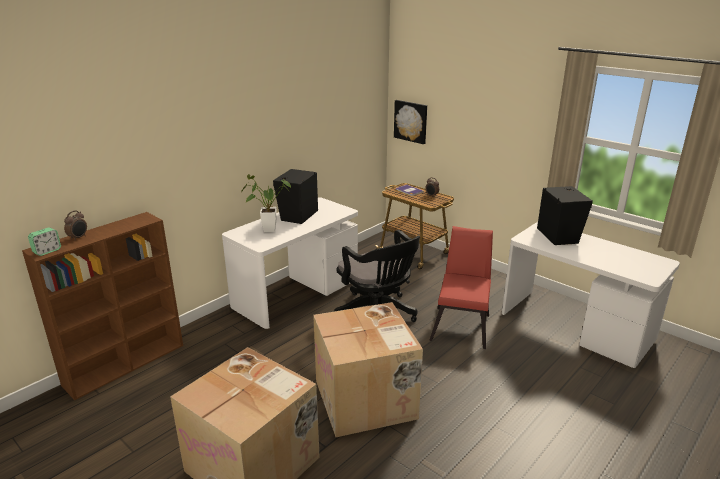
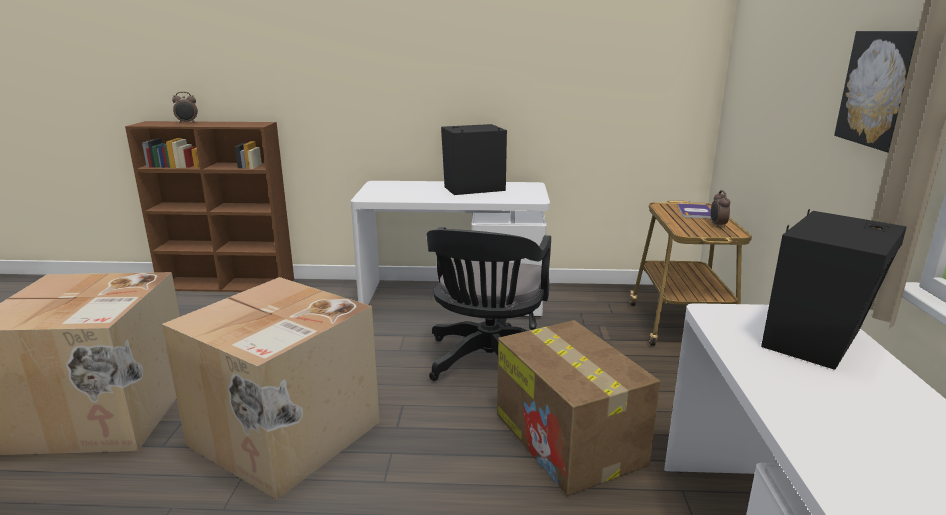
camera: 50 degrees right, 5 degrees down
(47, 251) = (148, 124): alarm clock -> none
(266, 230) = (409, 189): potted plant -> none
(411, 121) = (741, 93): picture -> picture (885, 89)
(462, 324) = (570, 440): red chair -> cardboard box

